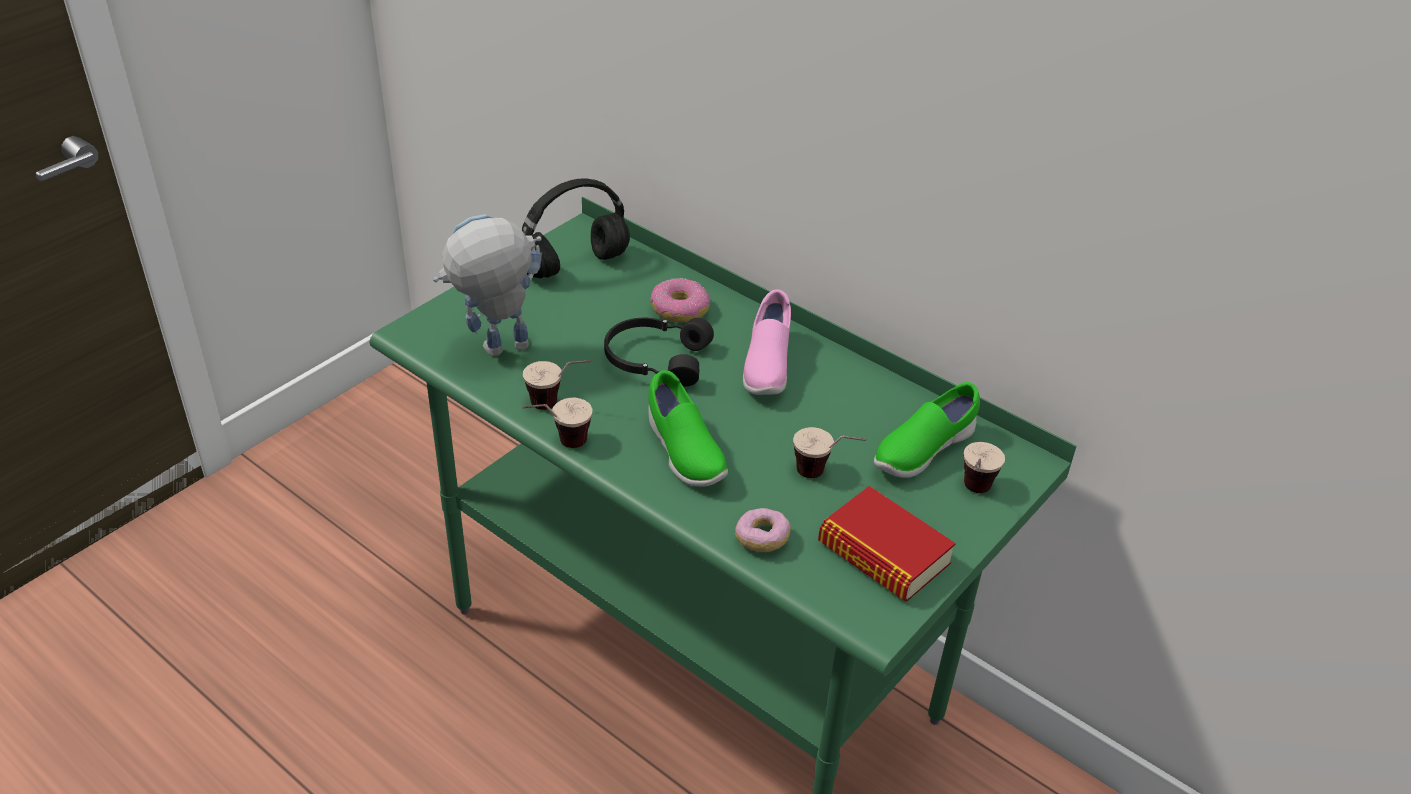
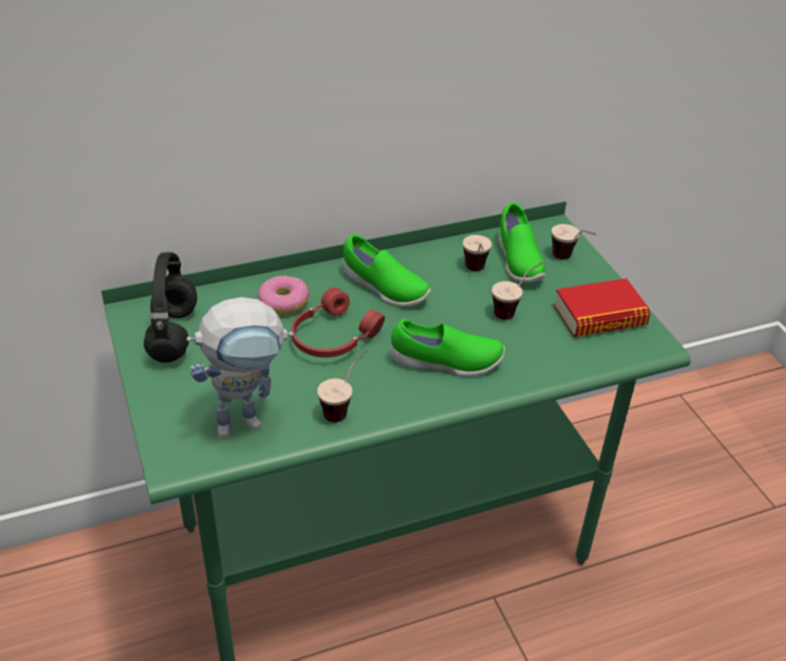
camera: 60 degrees left, 0 degrees up
(495, 353) = (249, 420): toy robot -> toy robot turned 120 degrees counterclockwise
(558, 445) = (392, 424): cup -> cup (475, 273)
(656, 359) = (332, 337): black headphones -> red headphones
(762, 539) = (556, 361): donut -> none
(766, 366) = (383, 288): pink shoe -> green shoe

